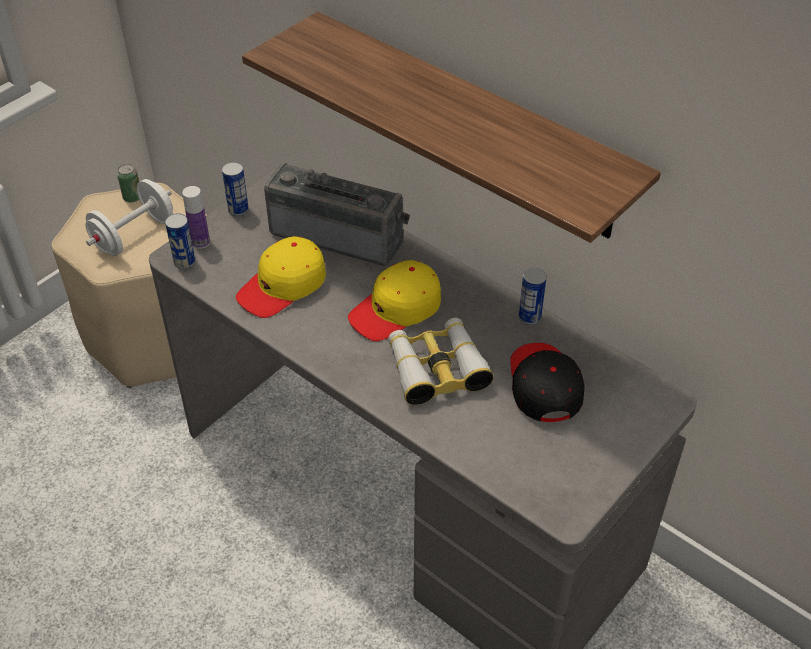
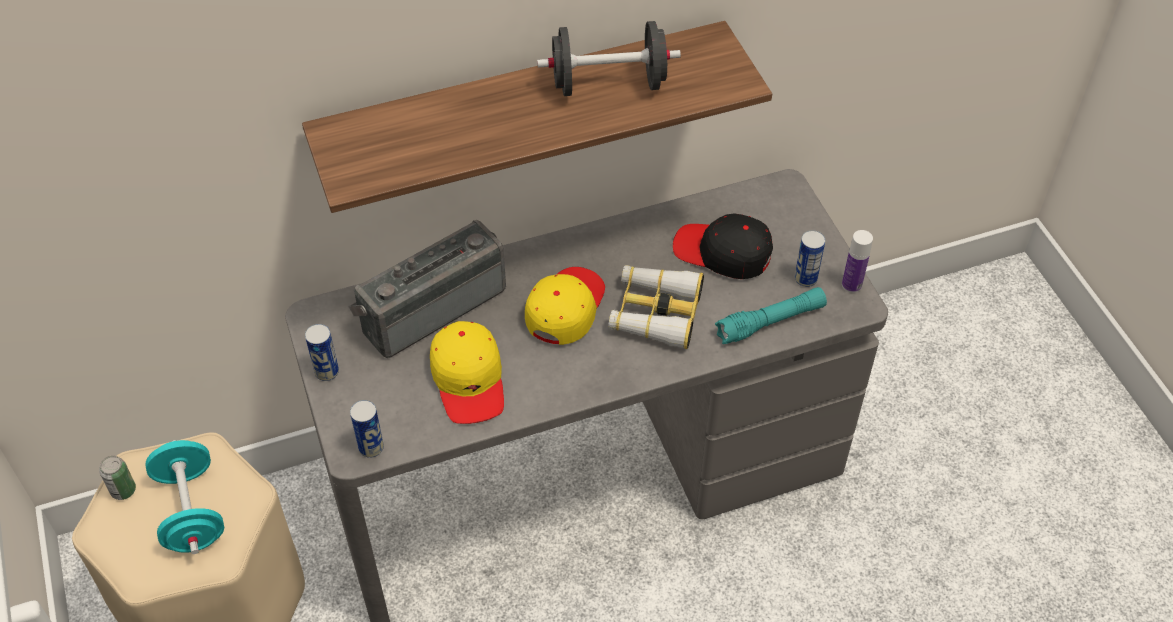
camera: 60 degrees left, 5 degrees up
(134, 235) = (191, 511): white dumbbell -> turquoise dumbbell
(200, 242) = (351, 422): bottle -> bottle (851, 285)
(396, 310) = (565, 308): yellow cap -> yellow cap turned 150 degrees counterclockwise
(489, 453) = (770, 322): none -> turquoise flashlight
(502, 134) = (608, 84): none -> black dumbbell
(529, 318) = (641, 223): can -> can (805, 278)

